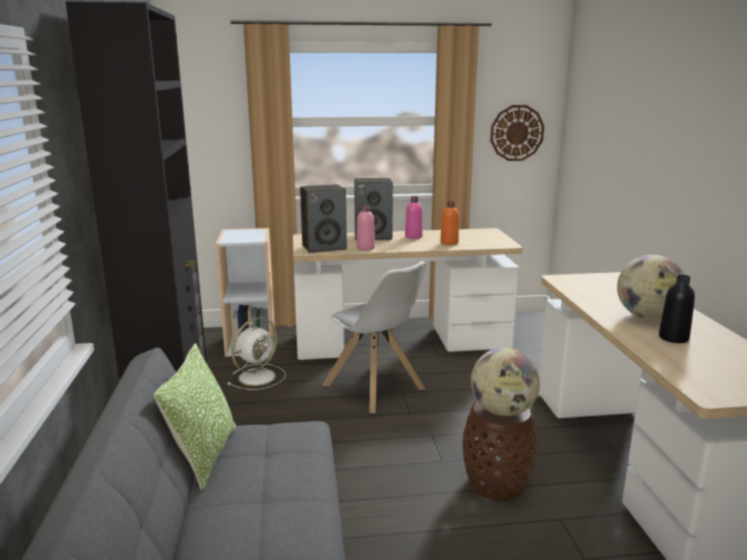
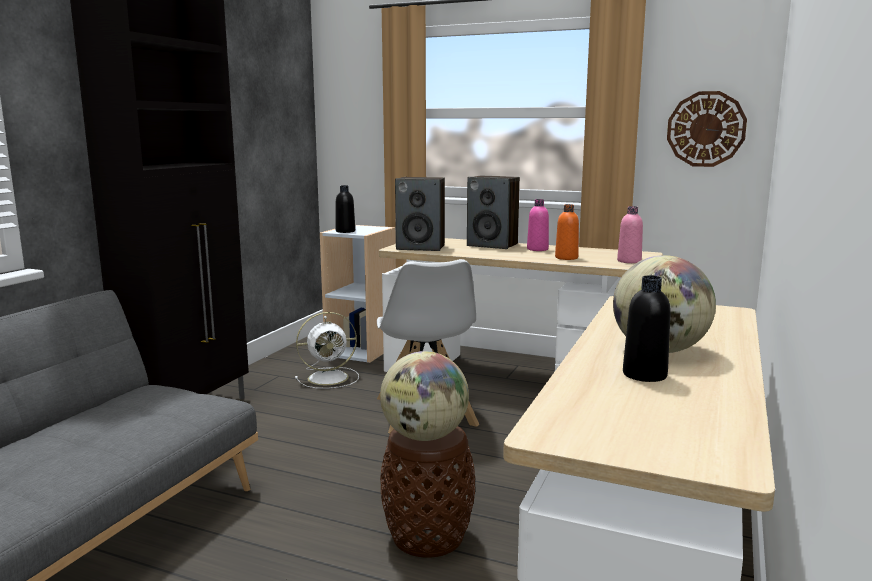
camera: 30 degrees right, 5 degrees down
(204, 455) = (105, 400): pillow -> none
(237, 239) = (345, 231): none -> black bottle
(365, 248) = (461, 252): pink bottle -> pink bottle (629, 261)

